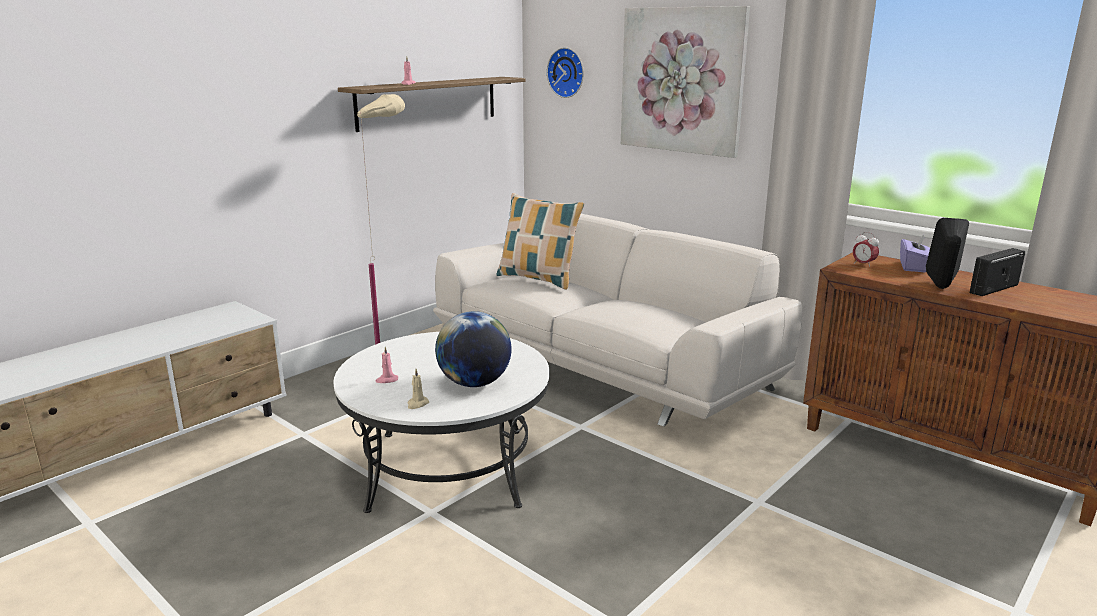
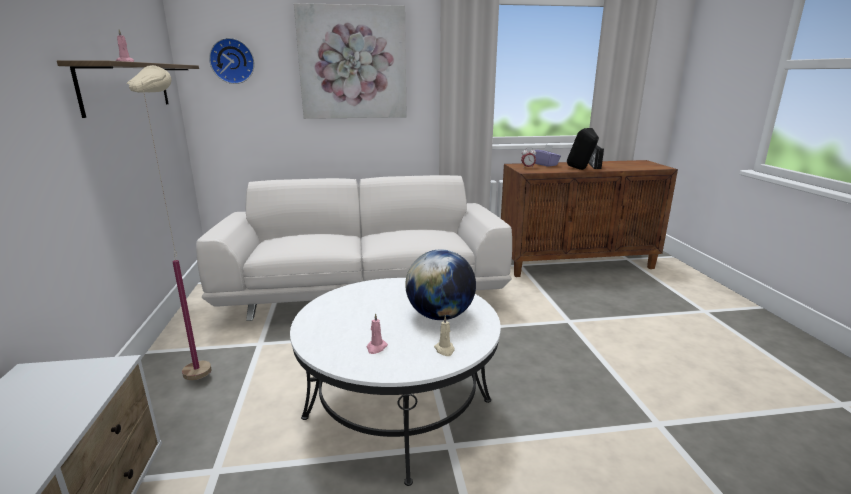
camera: 50 degrees left, 0 degrees up
(538, 279) = (301, 236): pillow -> none

